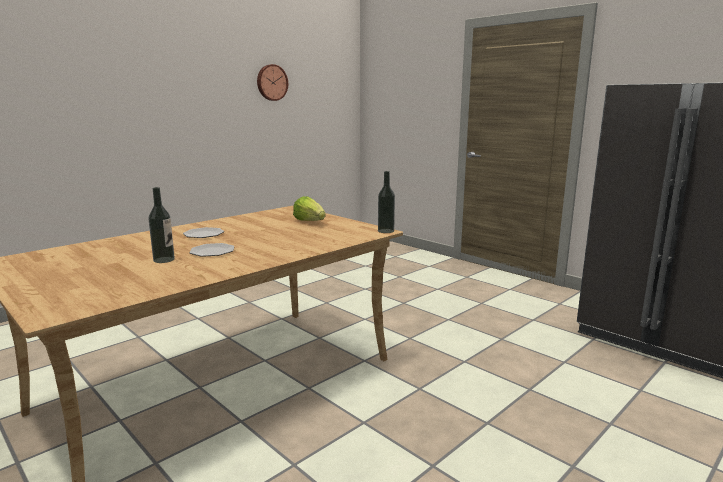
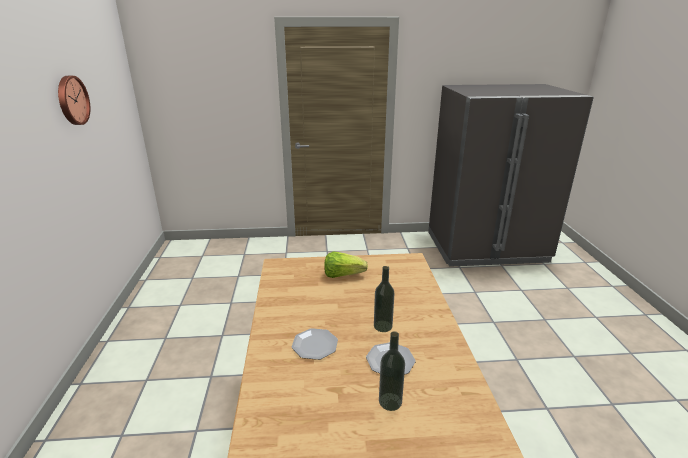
camera: 50 degrees left, 10 degrees up
(386, 231) = (414, 258): bottle -> bottle (383, 326)

